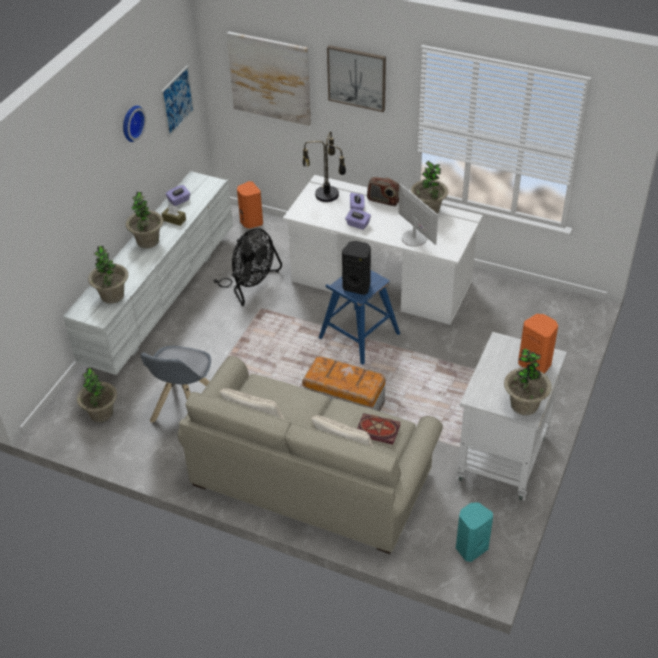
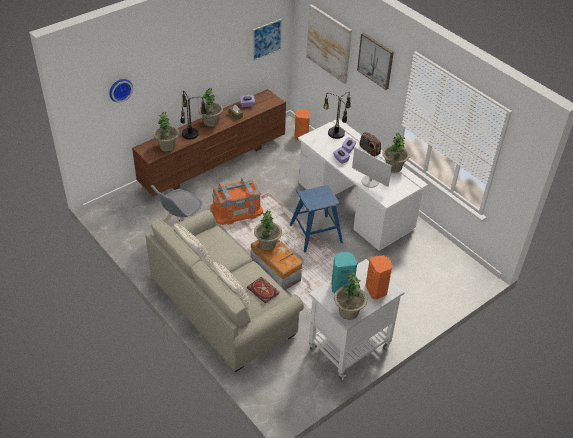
camera: 25 degrees right, 0 degrees up
(101, 413) = (133, 216): potted plant -> potted plant (267, 244)
(131, 123) = (221, 43): wall clock -> wall clock (119, 89)
(132, 267) = (190, 134): none -> table lamp
(161, 300) = (213, 163): white cabinet -> brown cabinet
(237, 347) = (236, 210): none -> orange storage box
(249, 285) = (271, 175): black fan -> none
(357, 286) = (316, 198): black speaker -> none
(414, 238) = (370, 181): monitor -> monitor turned 135 degrees clockwise
(470, 547) = (287, 392): turquoise speaker -> turquoise speaker (341, 286)

